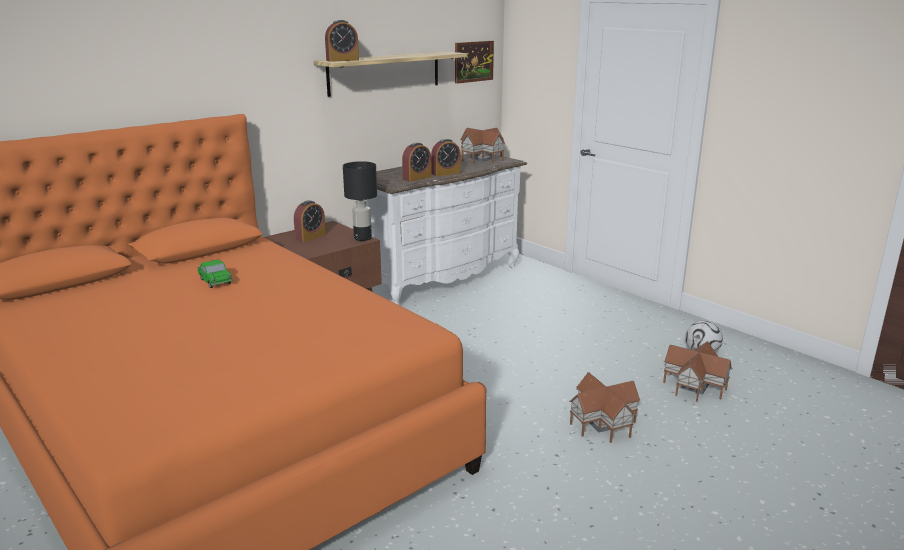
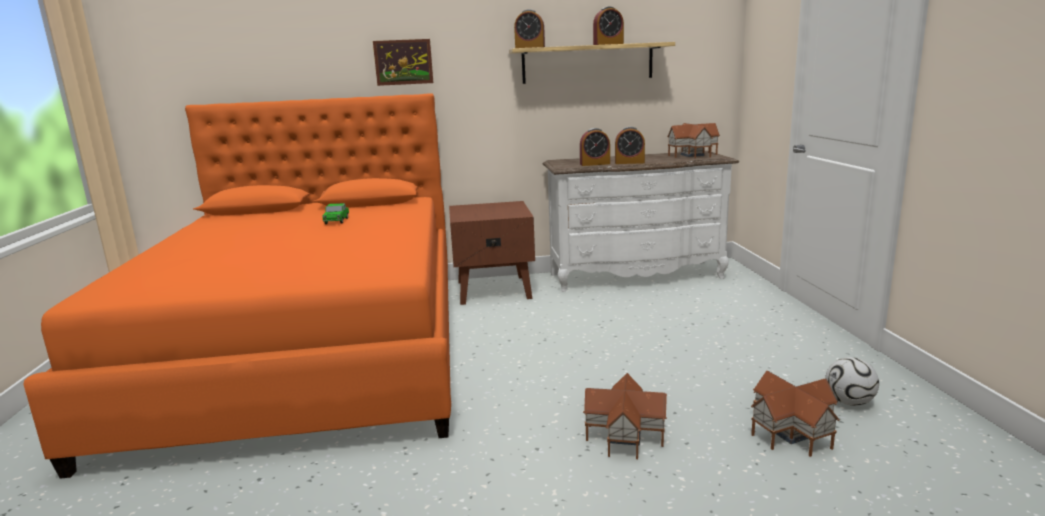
camera: 35 degrees right, 5 degrees down
(310, 237) = (483, 209): alarm clock -> alarm clock (608, 44)
(362, 238) = (521, 214): black table lamp -> none
(473, 61) = (701, 54): picture -> picture (403, 62)

